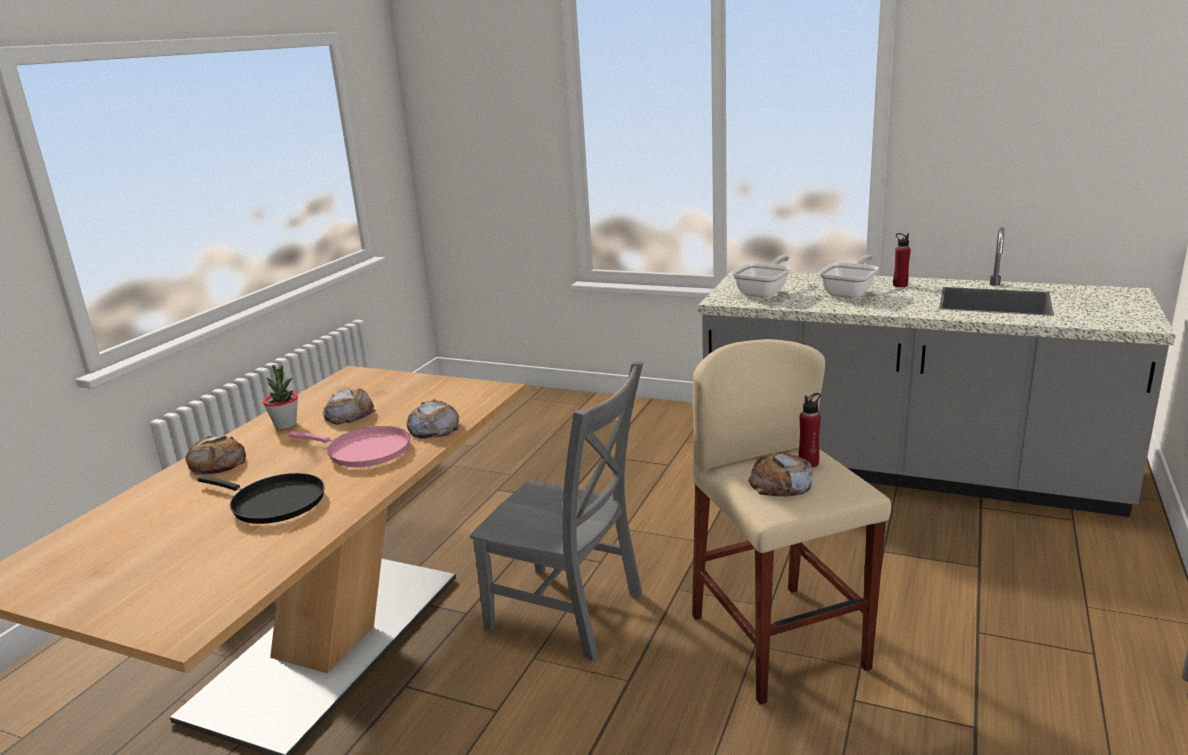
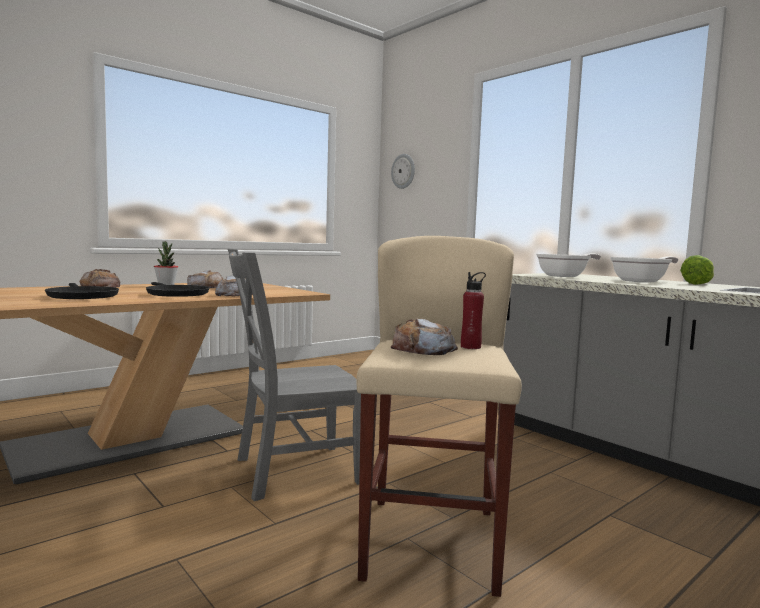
camera: 25 degrees right, 15 degrees down
(364, 451) = (176, 294): pink frying pan -> black frying pan
(452, 118) = (403, 171): none -> wall clock
(570, 613) = (291, 471): grey chair -> grey chair turned 105 degrees clockwise
(900, 285) = (700, 284): red bottle -> lettuce

